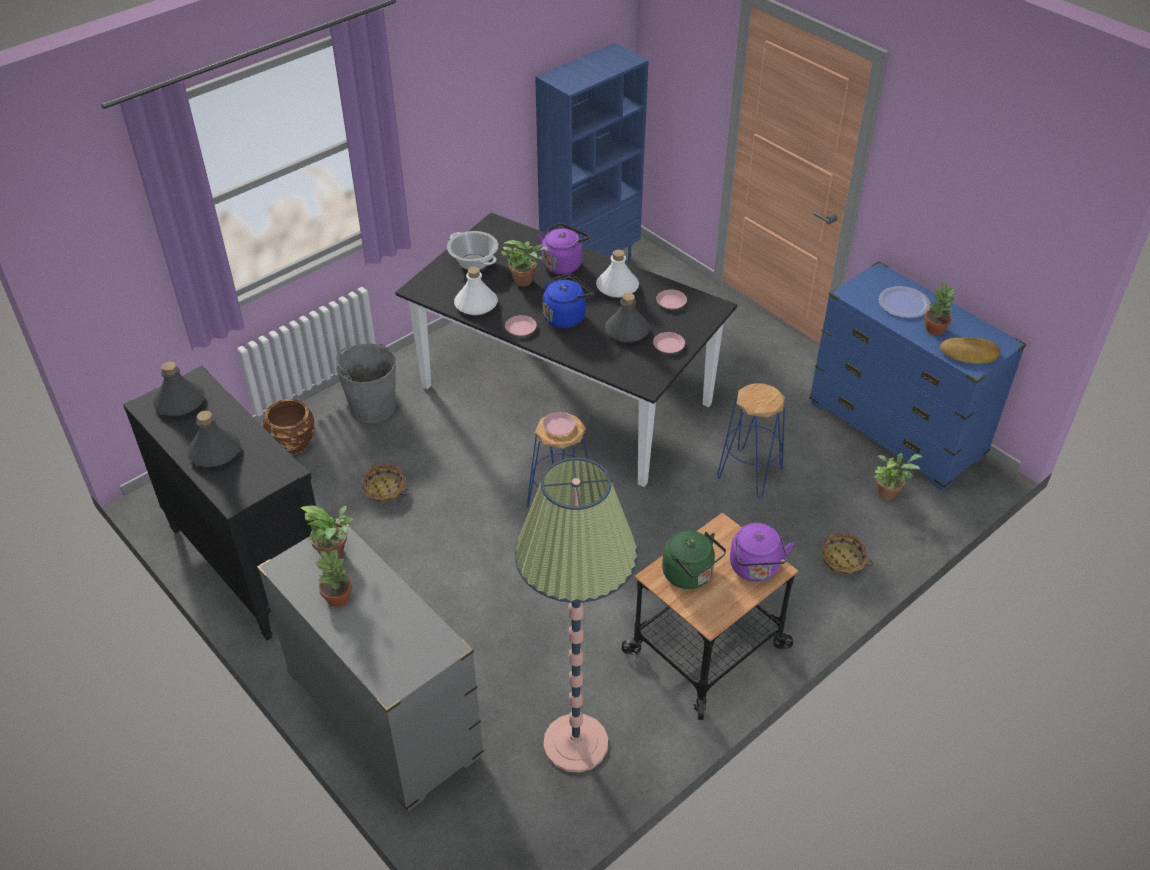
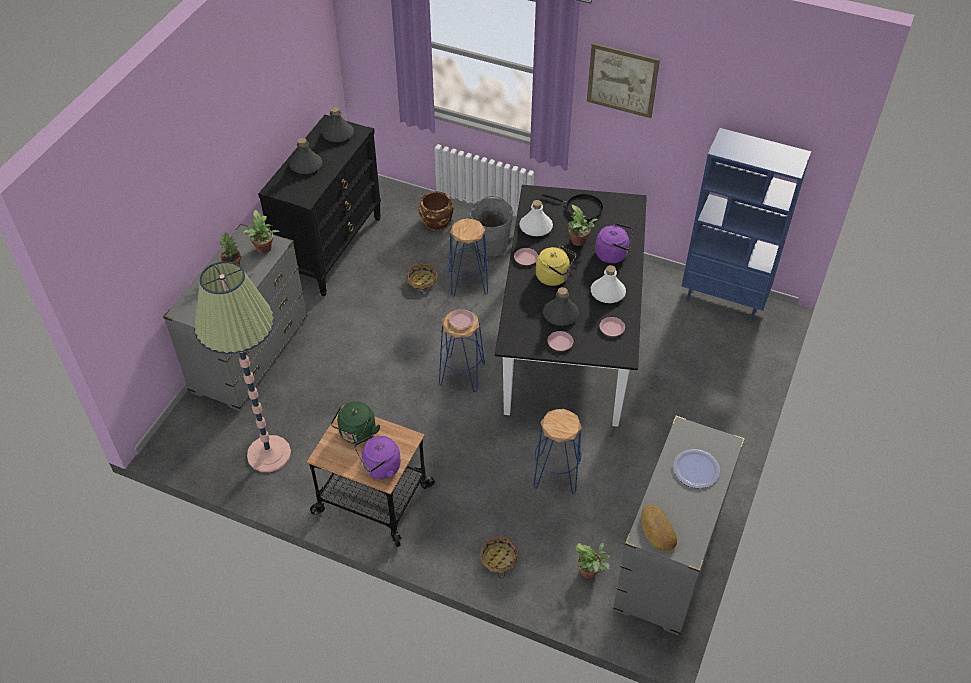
camera: 65 degrees right, 5 degrees up
(418, 448) = (468, 282): none -> blue stool
(431, 89) = (622, 80): none -> picture
(474, 262) = (581, 208): cooking pot -> black frying pan
(566, 316) = (554, 277): blue kettle -> yellow kettle
(896, 430) = (668, 560): blue dresser -> grey dresser
(935, 329) = (676, 499): potted plant -> none

